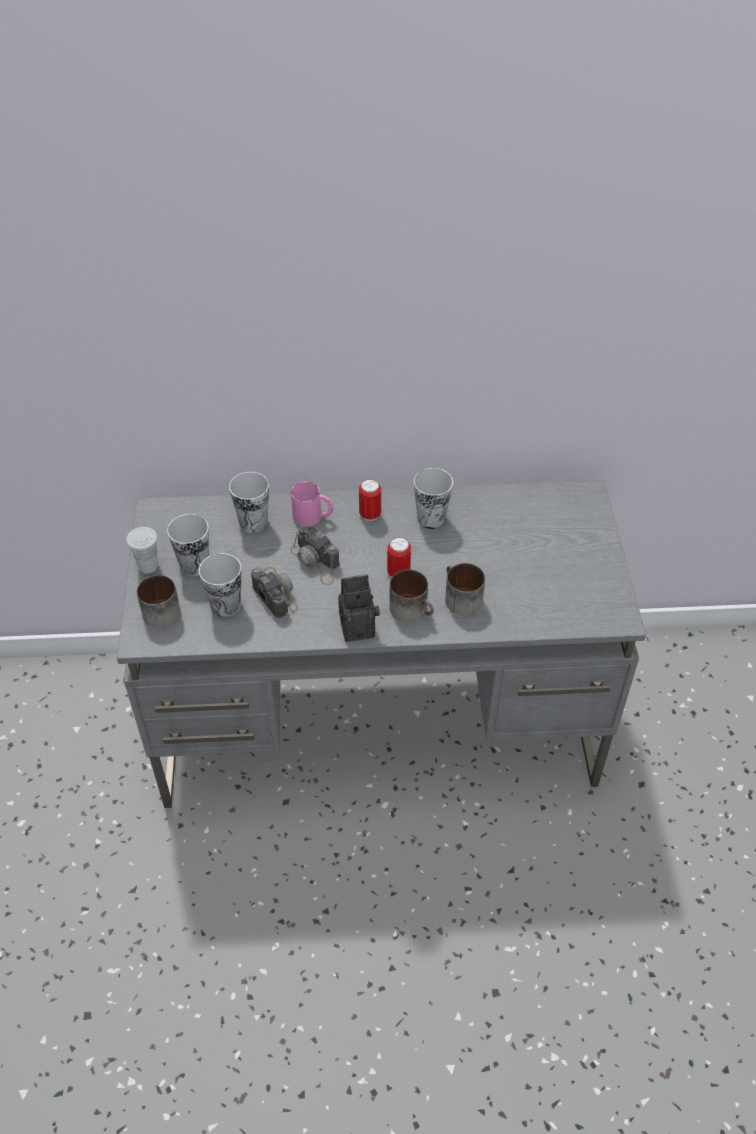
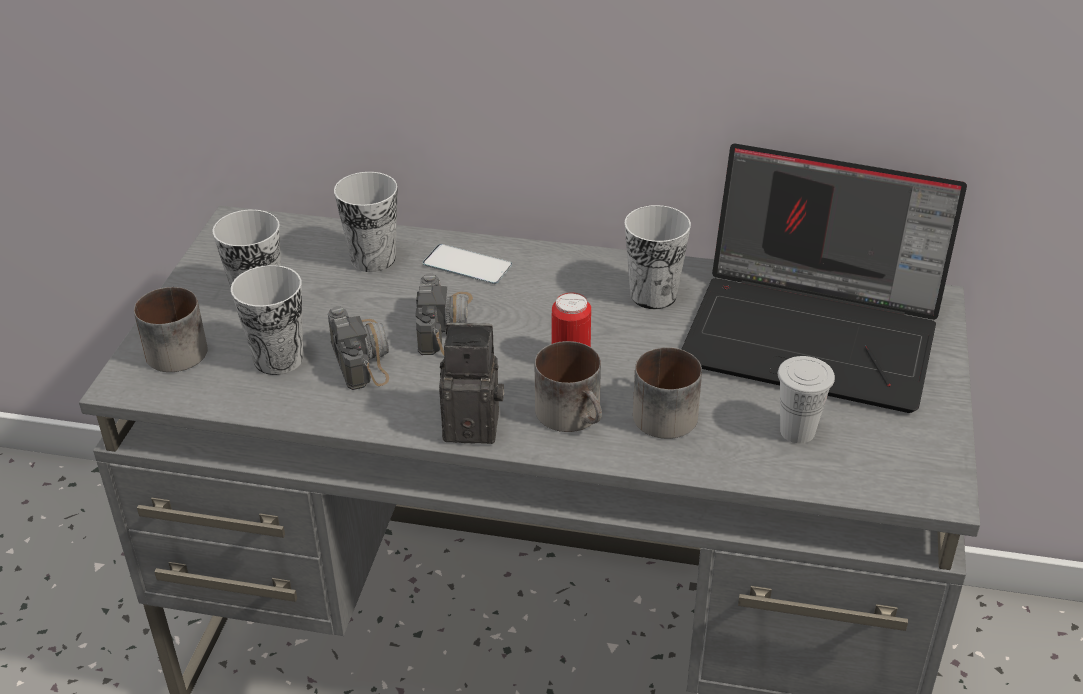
camera: 15 degrees right, 10 degrees down
(148, 566) = (190, 290): white cup -> white cup (797, 431)
(313, 516) = (467, 265): pink mug -> phone
(316, 561) = (445, 323): camera -> camera turned 150 degrees counterclockwise
(370, 514) = (557, 275): can -> none
(531, 529) = (816, 334): none -> laptop

